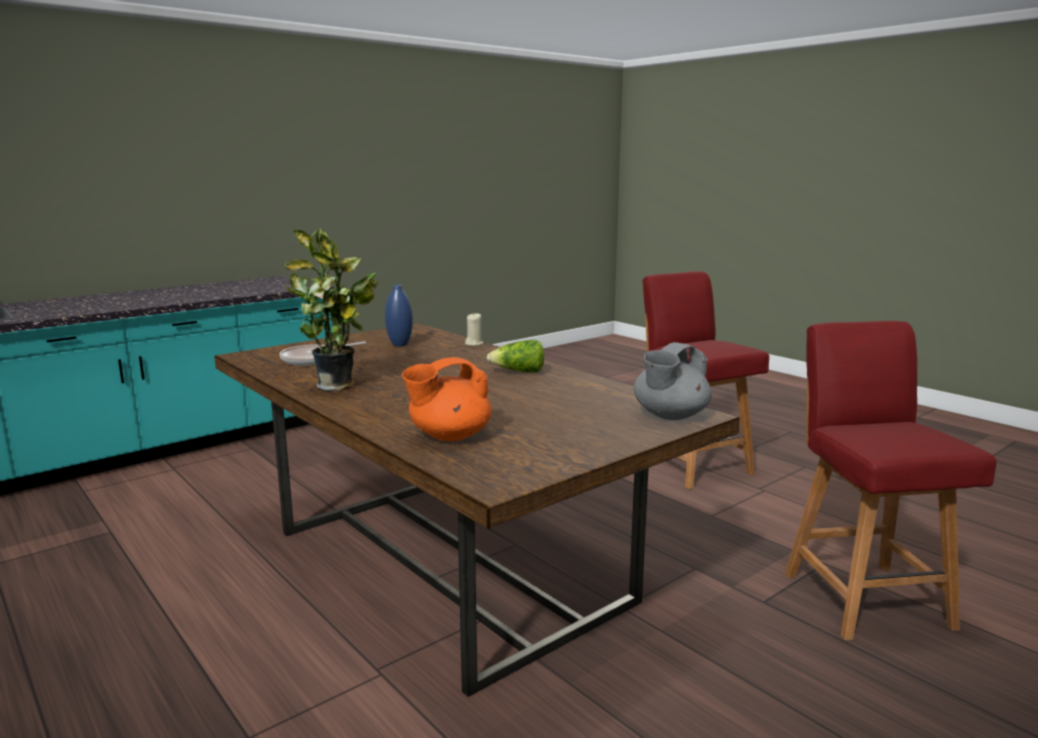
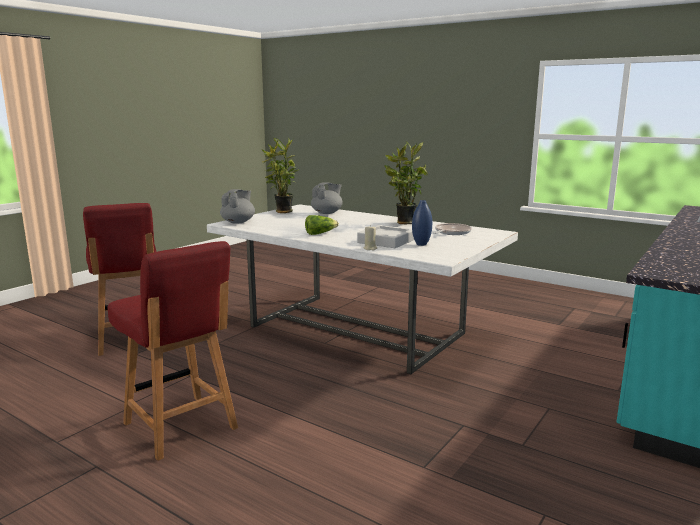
camera: 165 degrees right, 0 degrees up
(437, 352) = (386, 241): none -> grey tray
(445, 563) = (357, 330): brown dining table -> white dining table
(449, 436) = (327, 213): orange teapot -> grey teapot
(562, 453) = (282, 212): none -> potted plant

